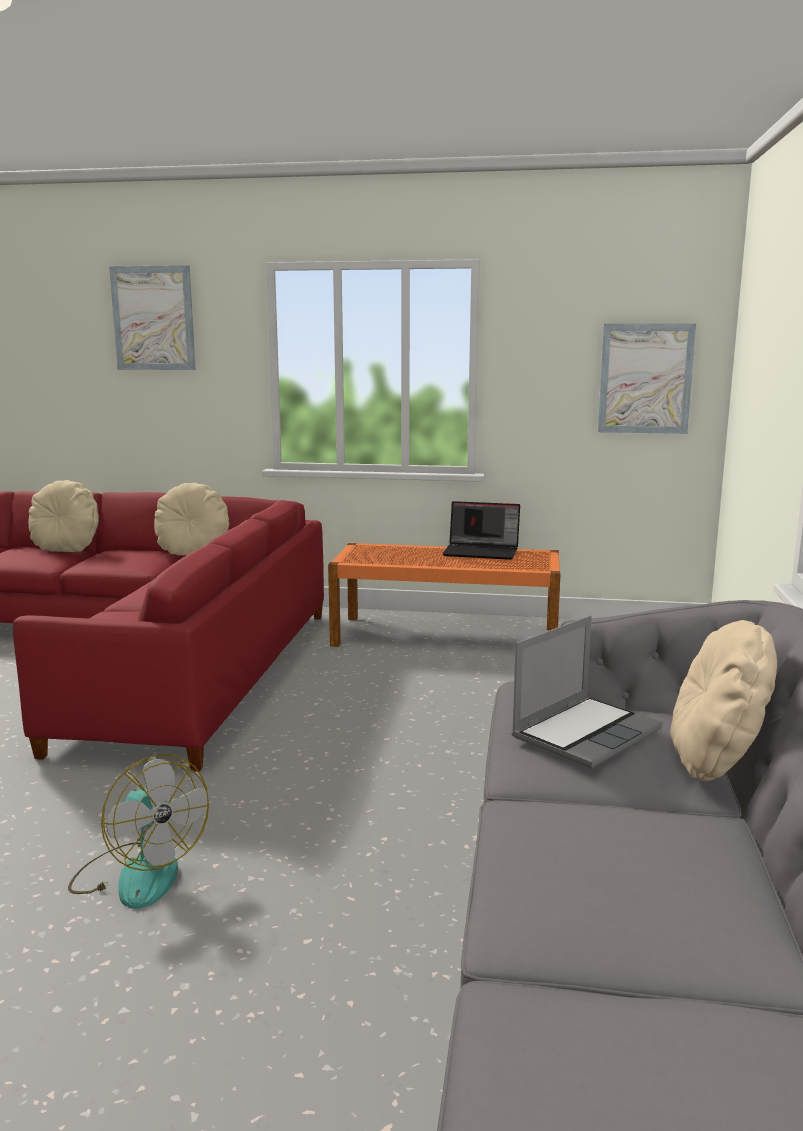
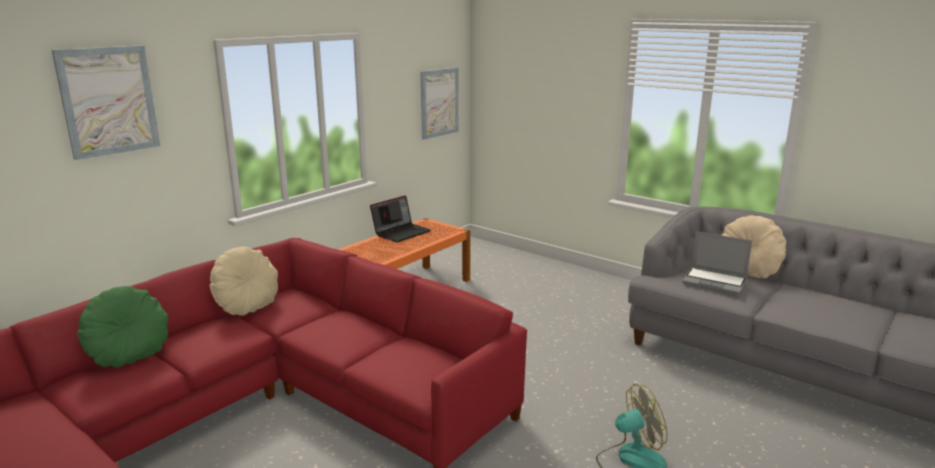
camera: 60 degrees left, 5 degrees up
(66, 550) = (130, 358): beige pillow -> green pillow
(585, 733) = (715, 282): laptop -> laptop turned 135 degrees clockwise

